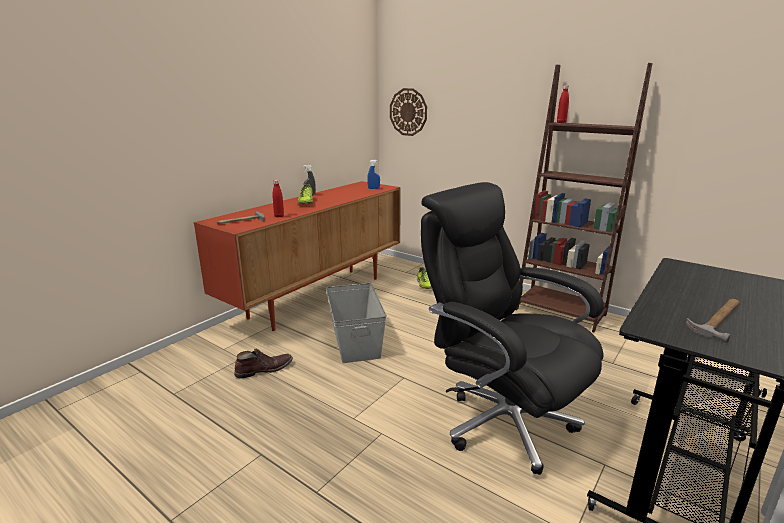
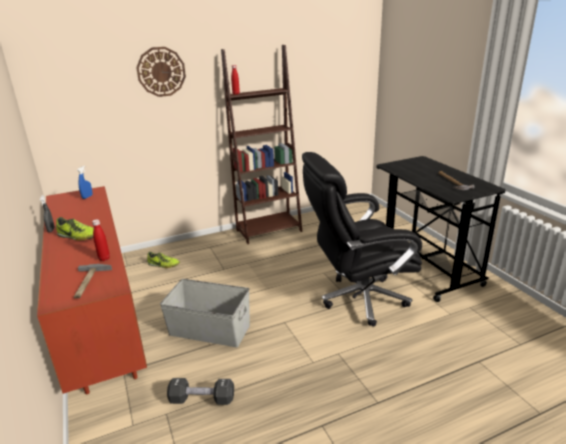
camera: 60 degrees left, 5 degrees up
(264, 369) = (202, 399): brown boot -> black dumbbell
(408, 112) = (69, 107): wall clock -> wall clock (161, 72)

